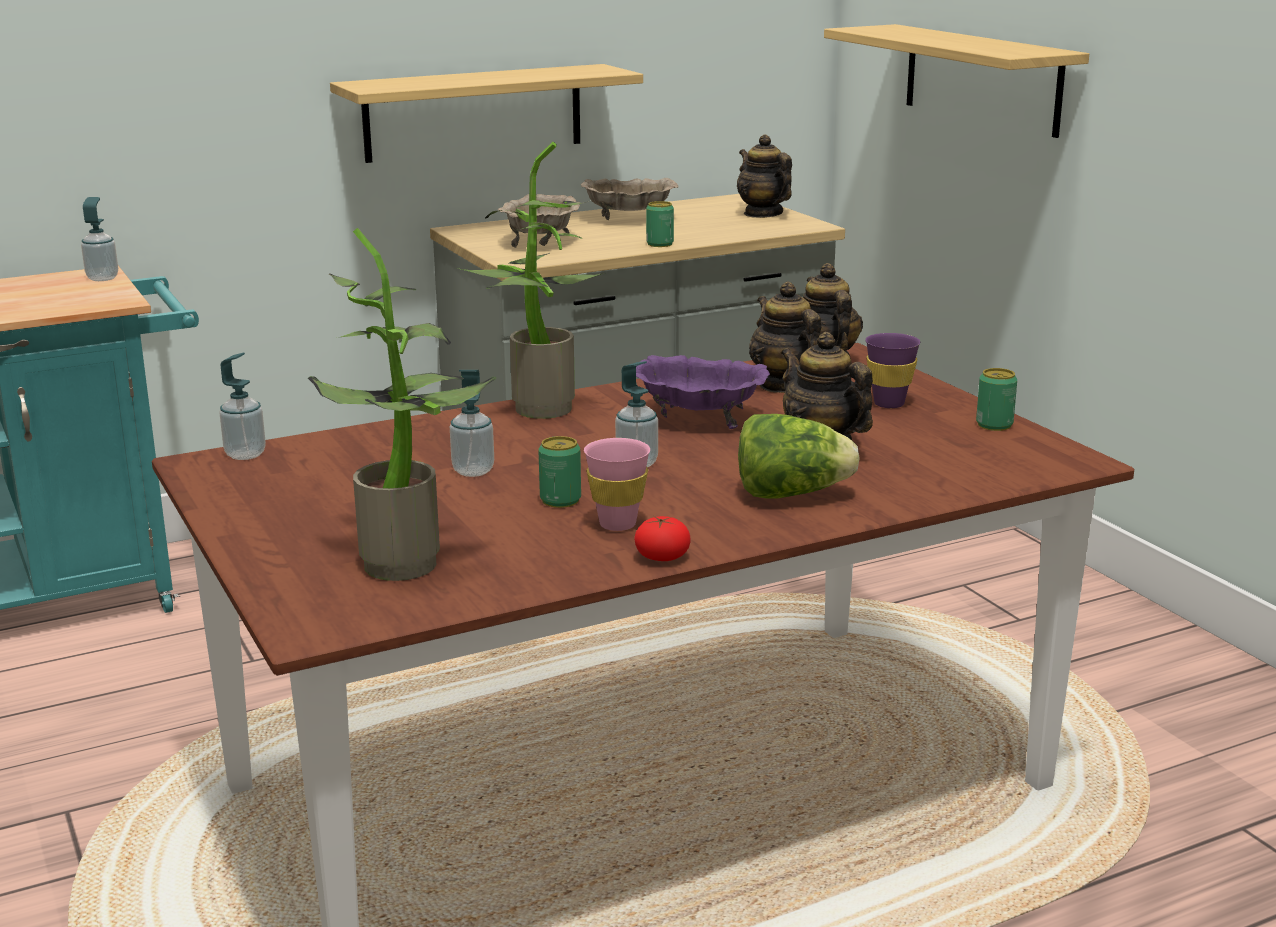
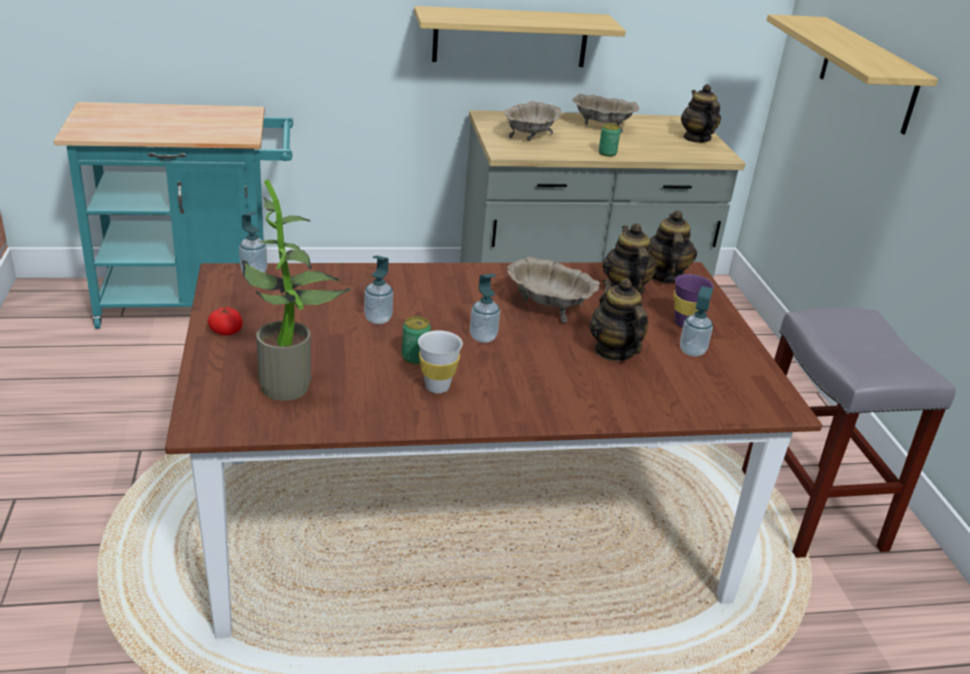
camera: 15 degrees right, 10 degrees up
(102, 278) = (248, 116): soap dispenser -> soap dispenser (692, 351)
(536, 411) = (449, 277): potted plant -> none
(617, 524) = (437, 387): pink cup -> white cup
(662, 557) = (446, 422): tomato -> tomato (226, 331)
(699, 418) = (548, 307): purple bowl -> beige bowl
(791, 494) = (565, 389): lettuce -> none
(994, 425) = (746, 360): can -> none
(1090, 659) = (813, 510): none -> grey stool

